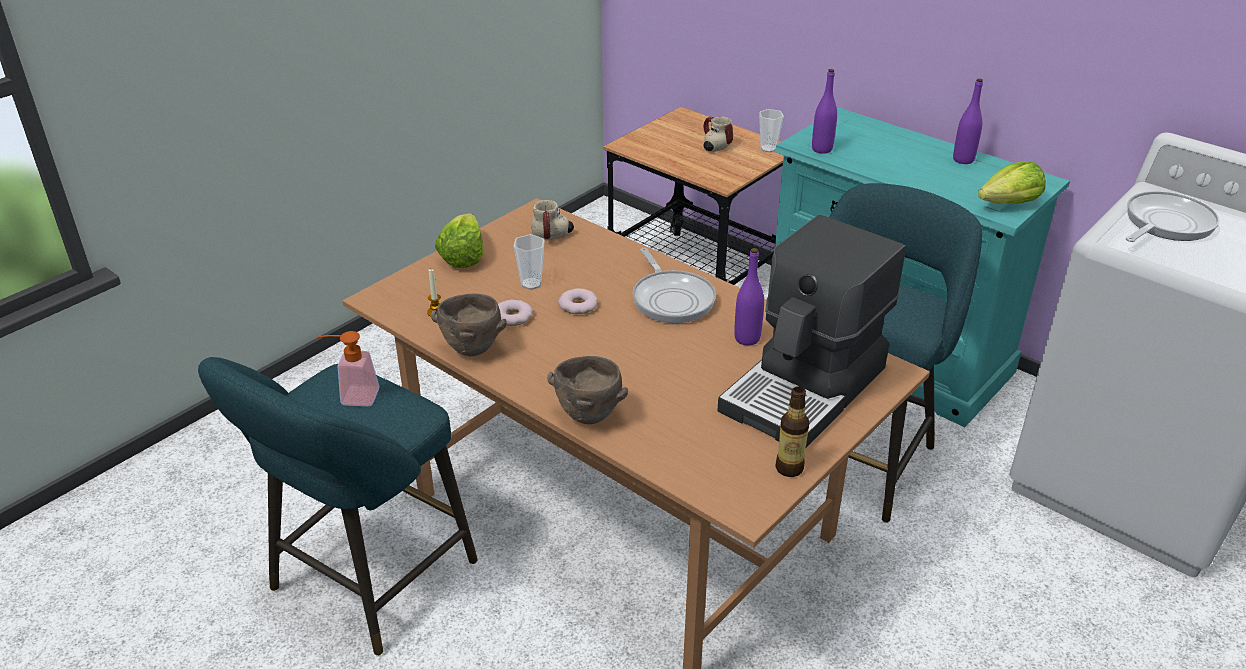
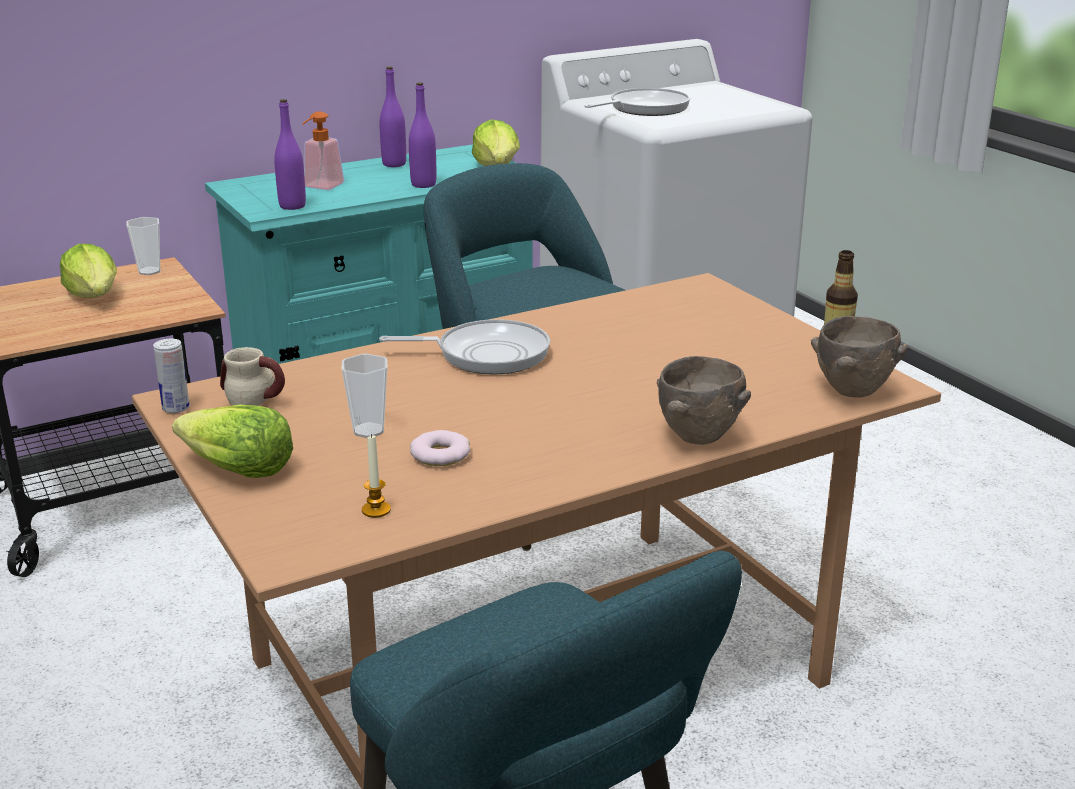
camera: 70 degrees left, 10 degrees down
(353, 396) = (487, 646): soap dispenser -> soap dispenser (320, 187)
(474, 350) = (500, 493): brown bowl -> brown bowl (852, 392)
(526, 215) = (176, 408): none -> can
(578, 305) = (451, 408): donut -> none
(713, 146) = (94, 296): mug -> lettuce
(747, 338) = (599, 332): purple bottle -> purple bottle (423, 184)
(806, 389) = (709, 324): coffee machine -> none
(1165, 224) = (644, 108): frying pan -> frying pan turned 75 degrees clockwise

